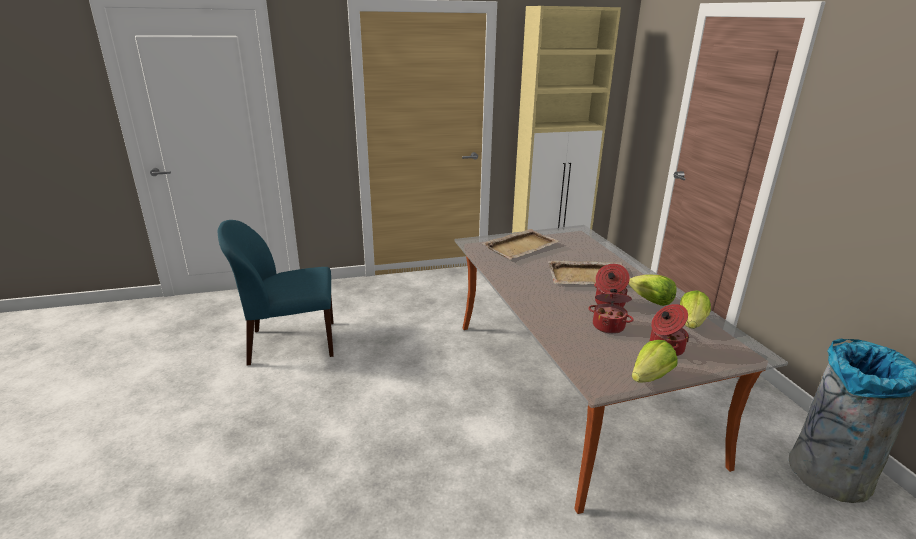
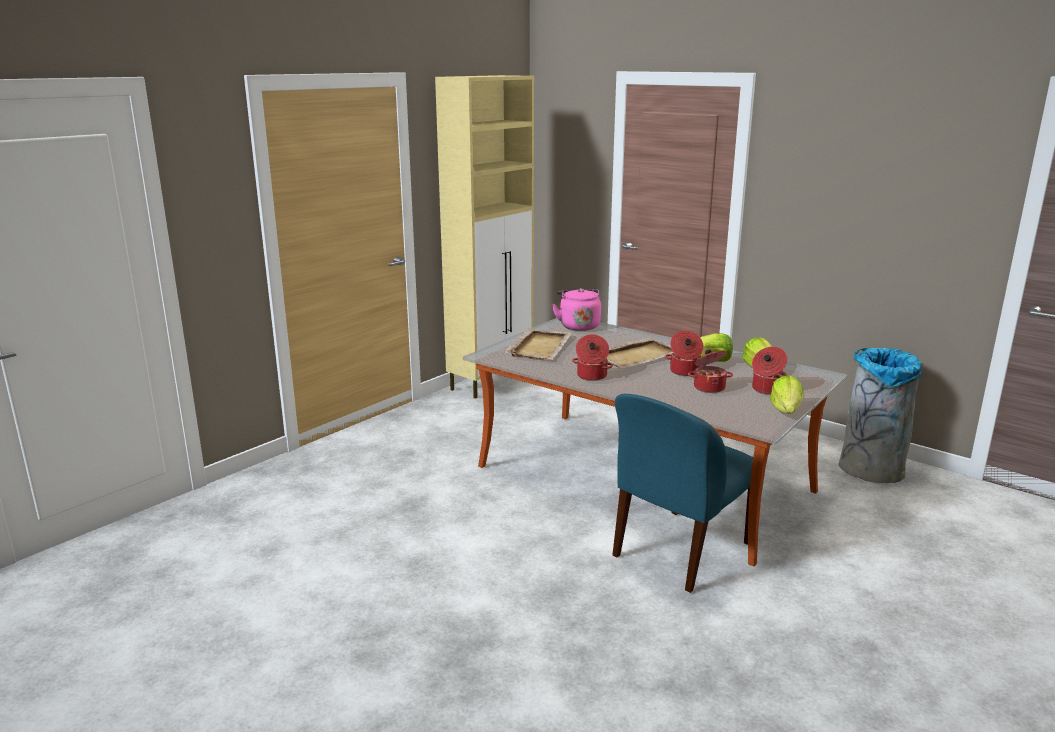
camera: 35 degrees left, 5 degrees down
(290, 343) = (295, 550): blue chair -> blue chair (680, 551)
(521, 282) = (591, 376): none -> cooking pot
(580, 237) = (578, 326): none -> pink kettle

